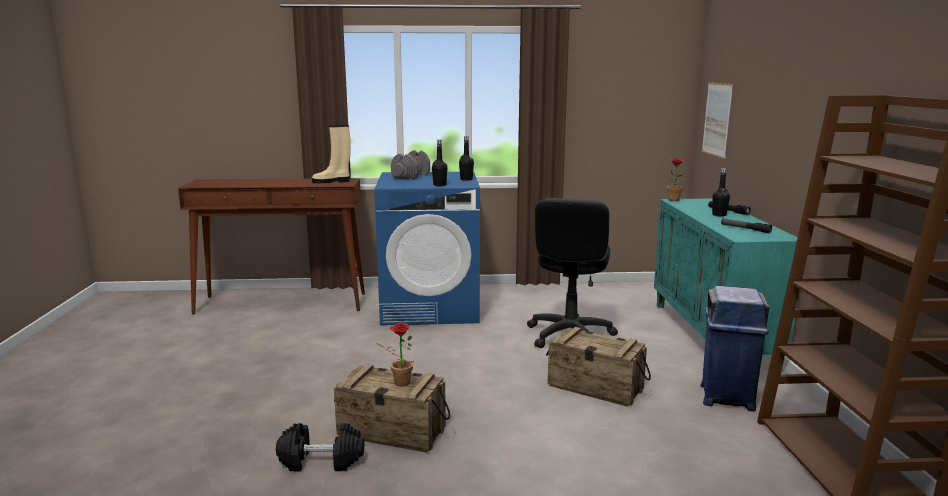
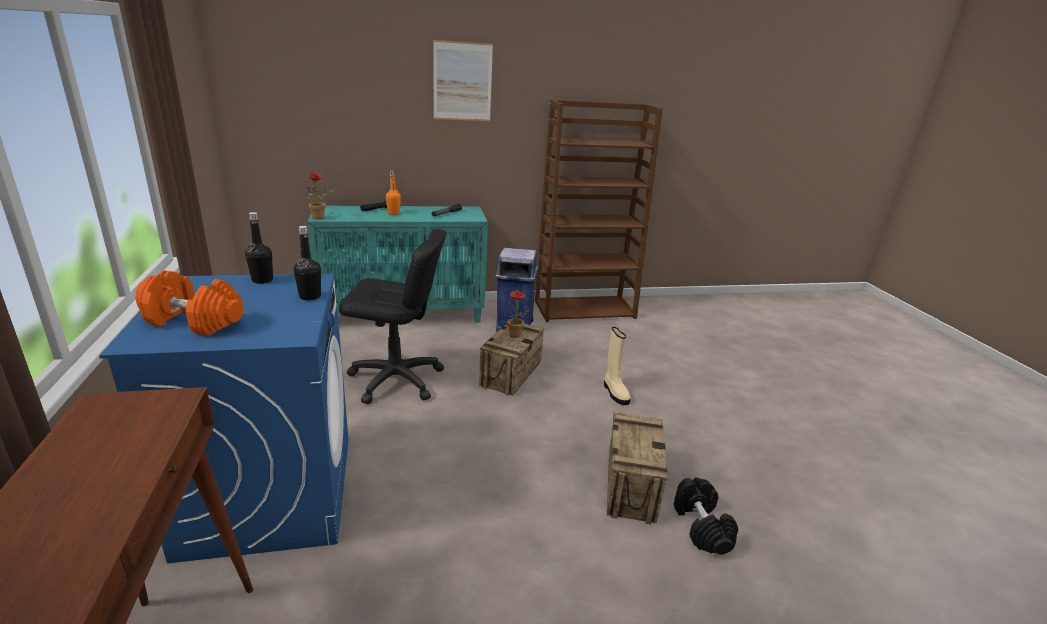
camera: 100 degrees left, 10 degrees up
(332, 181) = (120, 424): beige boot -> beige boot (615, 392)
(398, 383) = (638, 436): potted plant -> potted plant (516, 336)
(411, 176) = (194, 321): grey dumbbell -> orange dumbbell
(717, 119) = (286, 125): picture -> picture (462, 82)
(719, 215) = (393, 213): black bottle -> orange bottle

